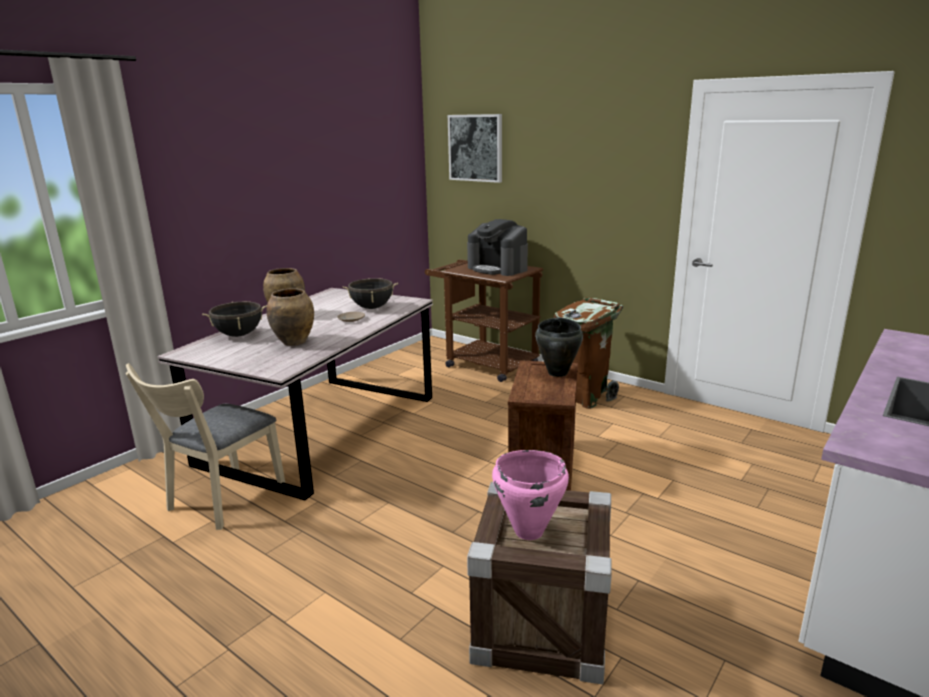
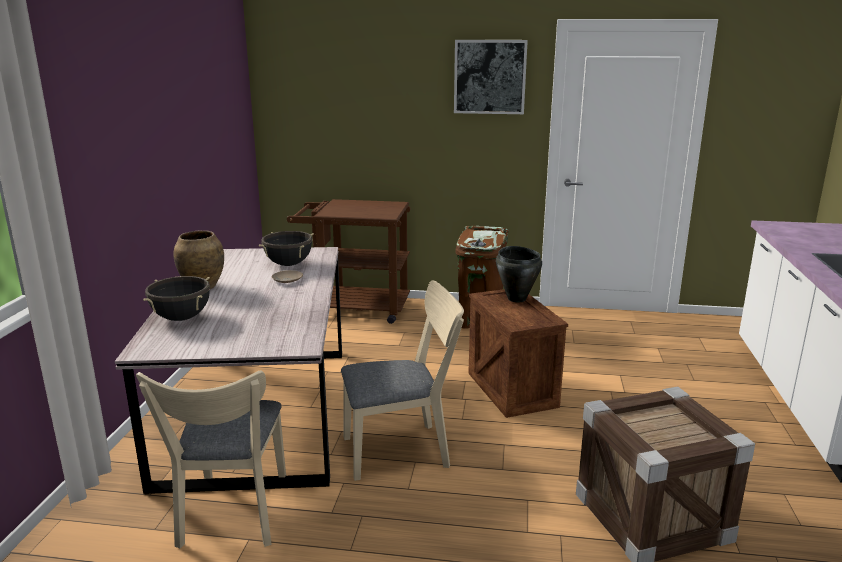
camera: 30 degrees left, 0 degrees up
(294, 342) = (264, 314): brown vase -> none
(390, 490) = (404, 450): none -> beige chair
(475, 148) = (320, 81): picture -> picture (490, 77)
(498, 269) = (368, 207): coffee machine -> none
(528, 531) = (656, 433): pink cooking pot -> none

